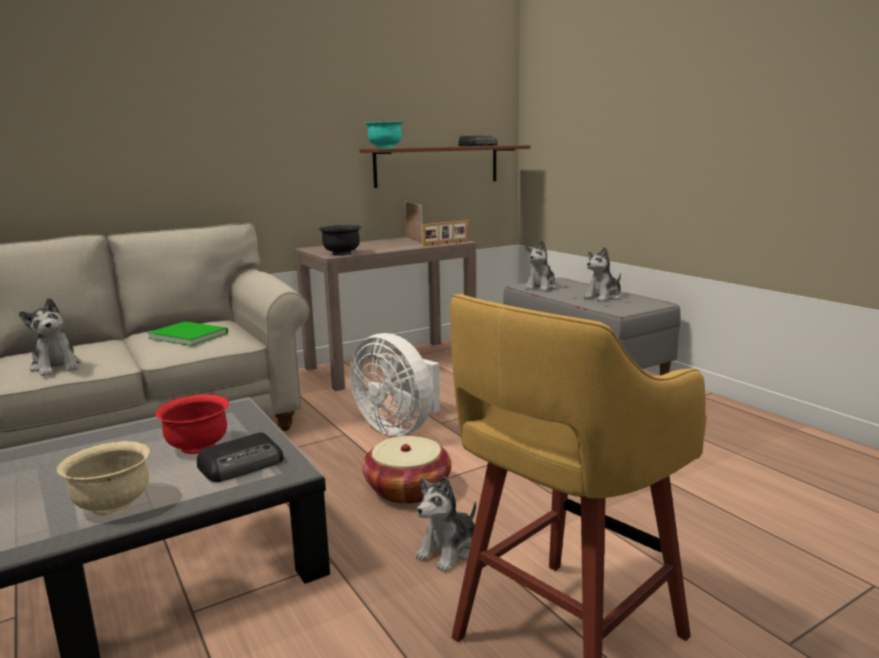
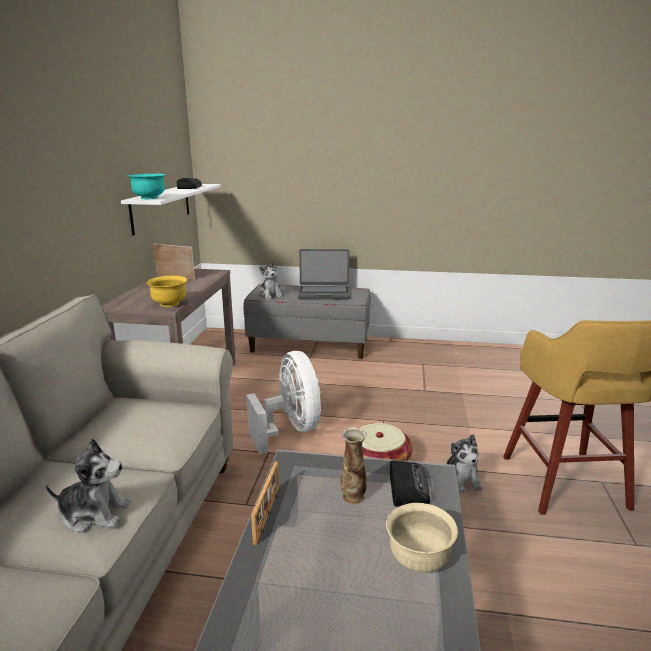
camera: 50 degrees left, 5 degrees up
(188, 335) = (142, 424): green book -> none
(197, 447) = (353, 497): red bowl -> vase
(341, 254) = (169, 304): black bowl -> yellow bowl
(398, 427) = (291, 430): white fan -> white fan turned 105 degrees counterclockwise
(437, 165) = (161, 207): brown shelf -> white shelf
(446, 243) = (214, 275): picture frame -> picture frame (268, 514)
(603, 297) = (324, 293): plush toy -> laptop

